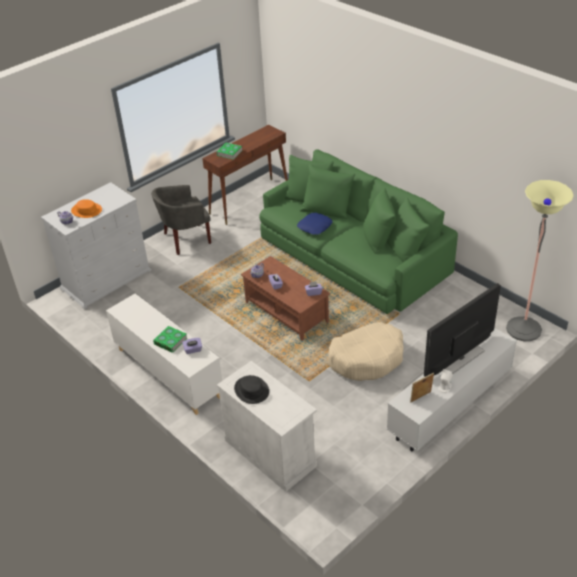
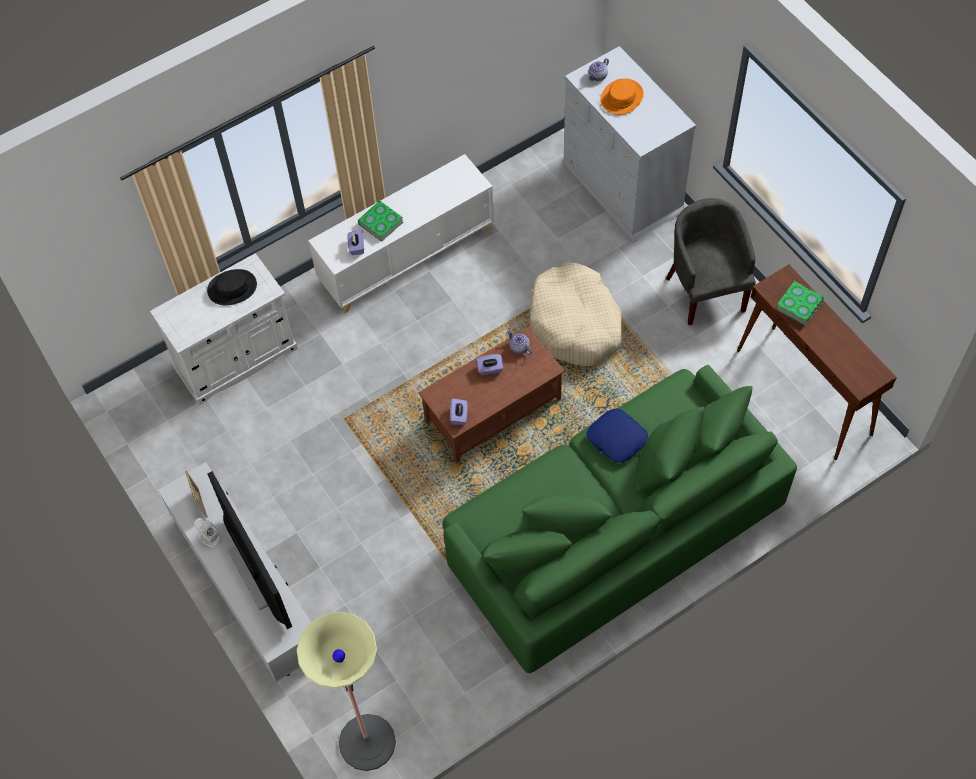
camera: 100 degrees right, 20 degrees up
(367, 358) = (366, 499): beige dog bed -> beige dog bed (575, 323)

